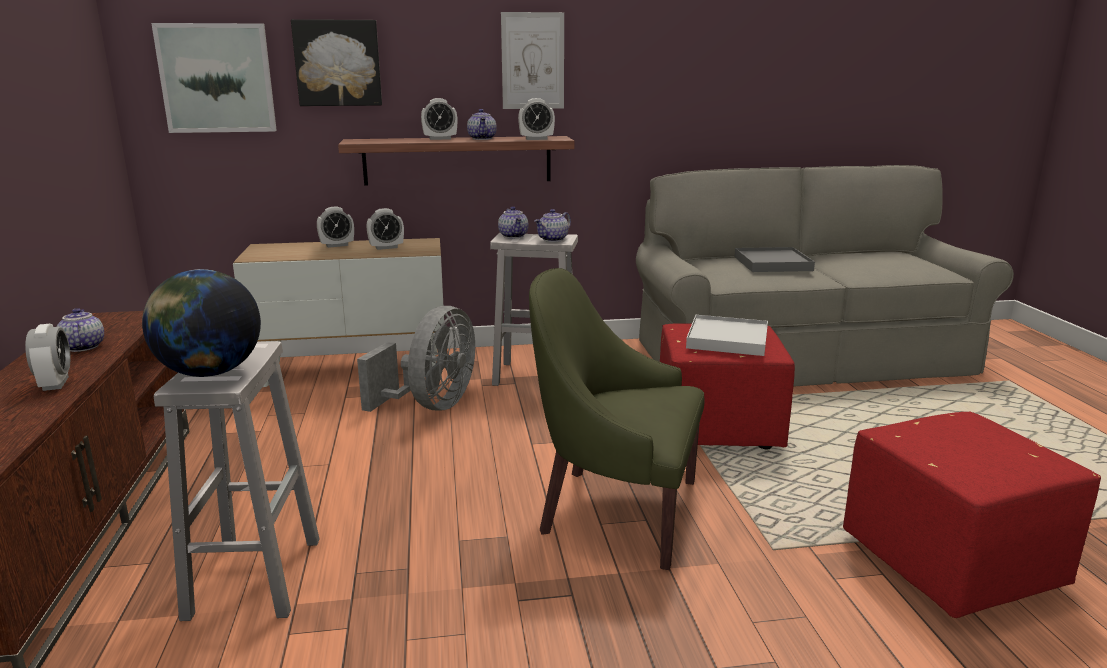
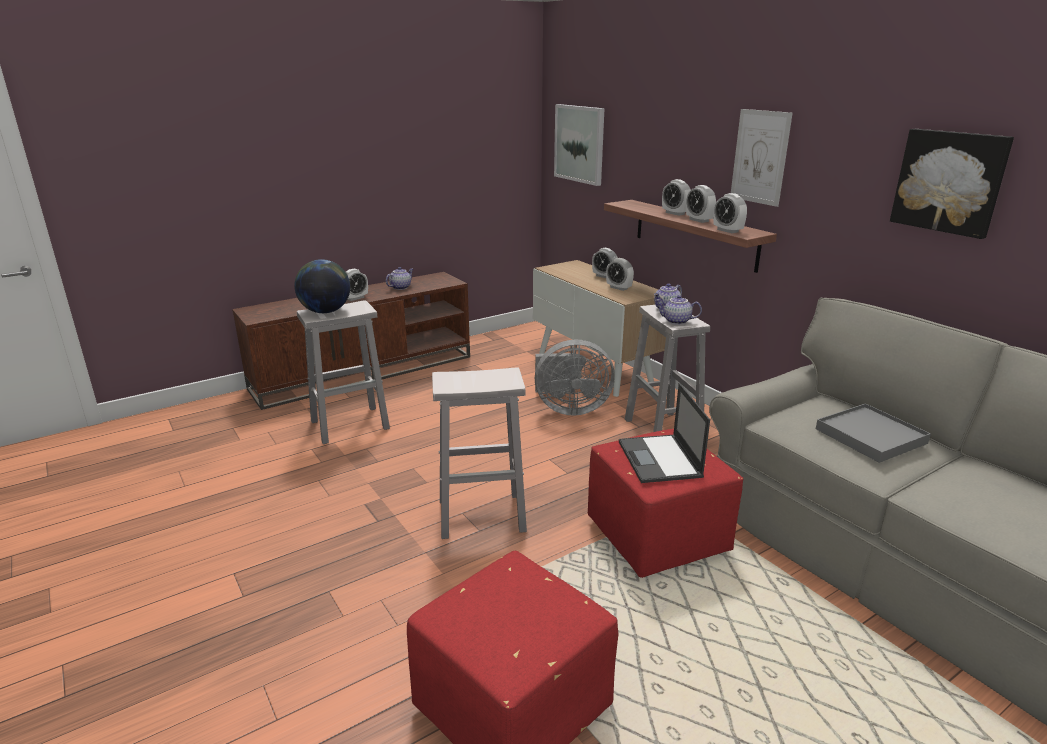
camera: 65 degrees right, 5 degrees up
(338, 63) = (636, 141): picture -> picture (949, 181)
(483, 138) = (699, 220): teapot -> alarm clock
(615, 510) = (483, 515): green armchair -> white stool
(727, 339) = (660, 459): white tray -> laptop

